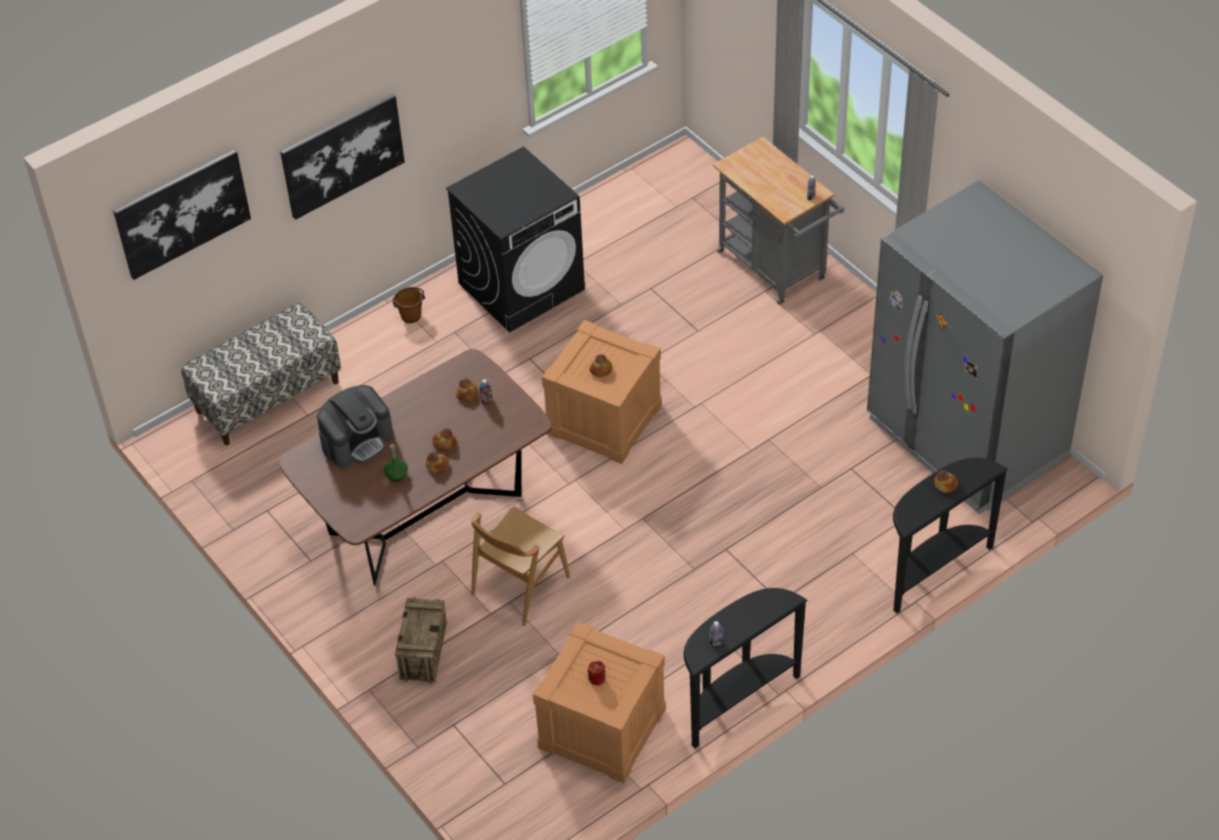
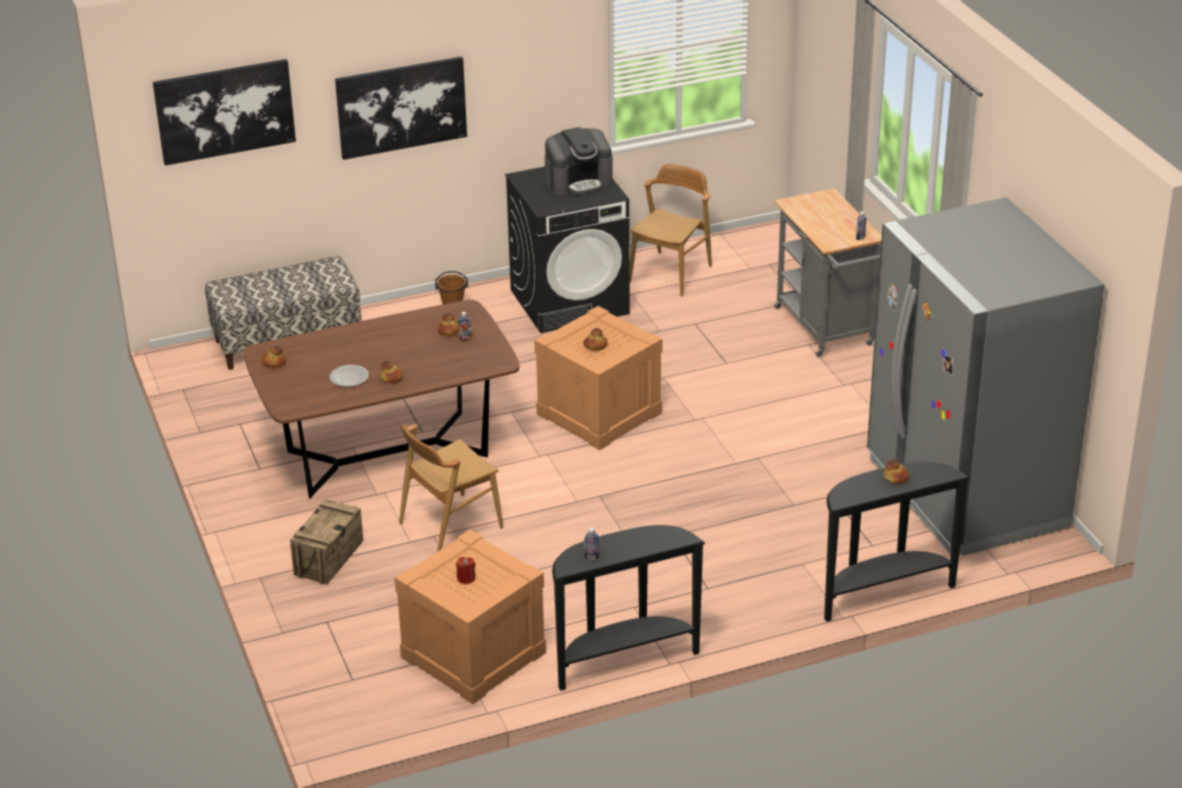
camera: 15 degrees right, 15 degrees down
(357, 441) = (325, 347): coffee machine -> coffee machine (578, 181)
(396, 475) = (348, 377): green bottle -> plate
(444, 443) = (407, 363): bread -> bread (274, 362)
(604, 230) = (671, 274): none -> brown chair

